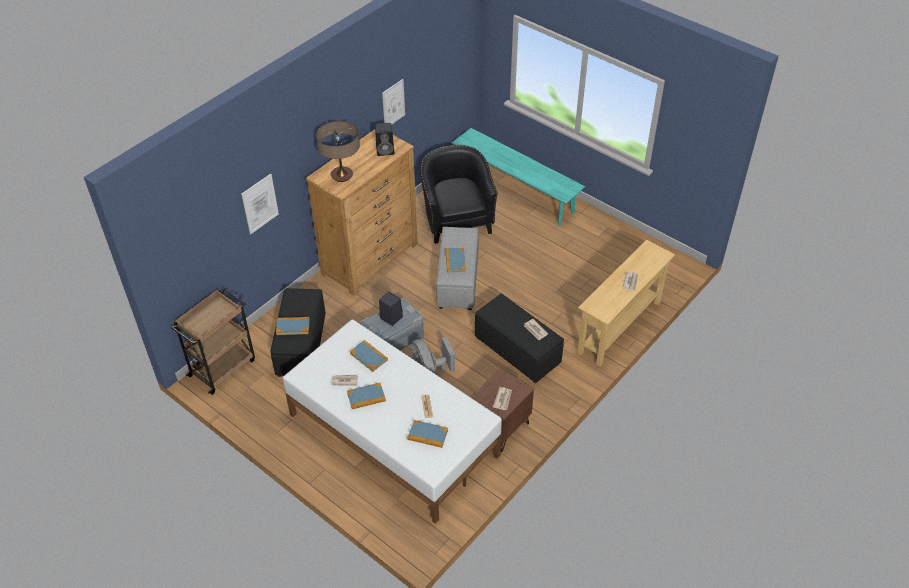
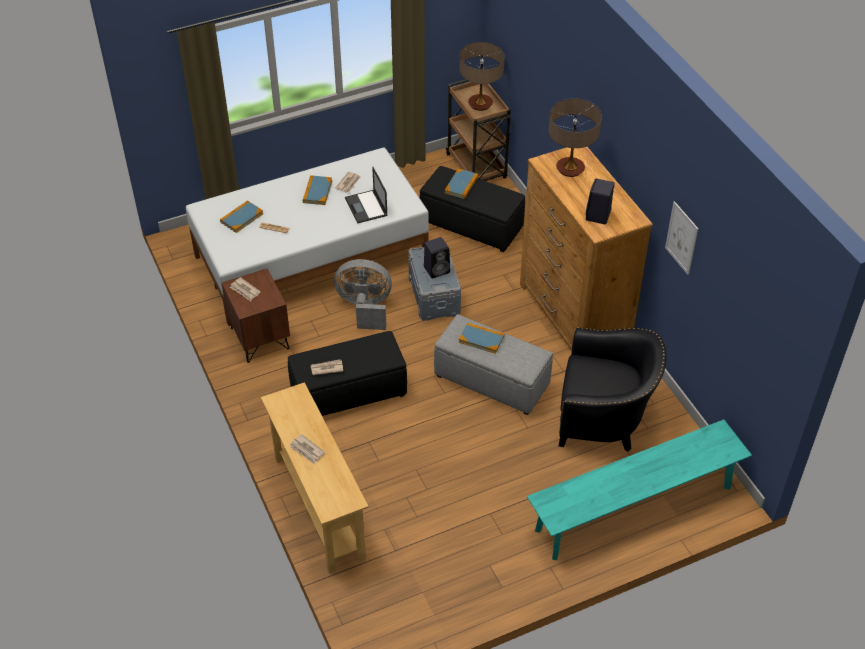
camera: 115 degrees right, 0 degrees up
(211, 315) = (480, 104): none -> table lamp
(260, 204) = (555, 99): picture -> none
(368, 357) = (366, 207): book -> laptop

